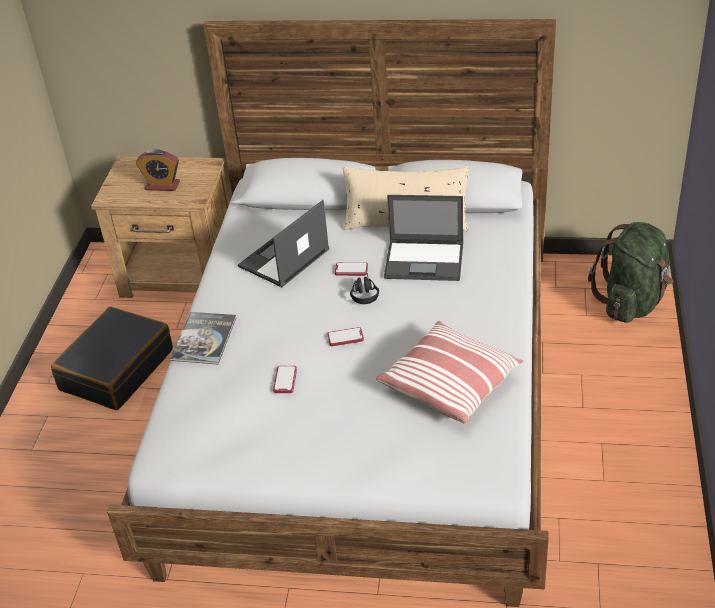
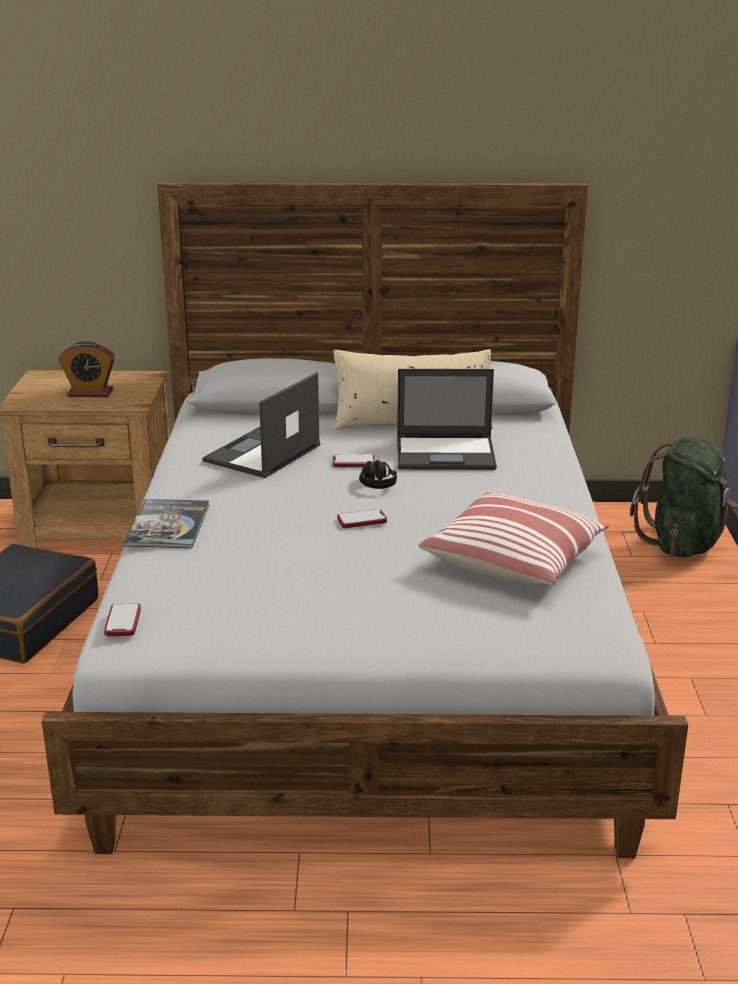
camera: 10 degrees left, 15 degrees down
(285, 380) = (289, 559): phone -> phone (123, 621)

